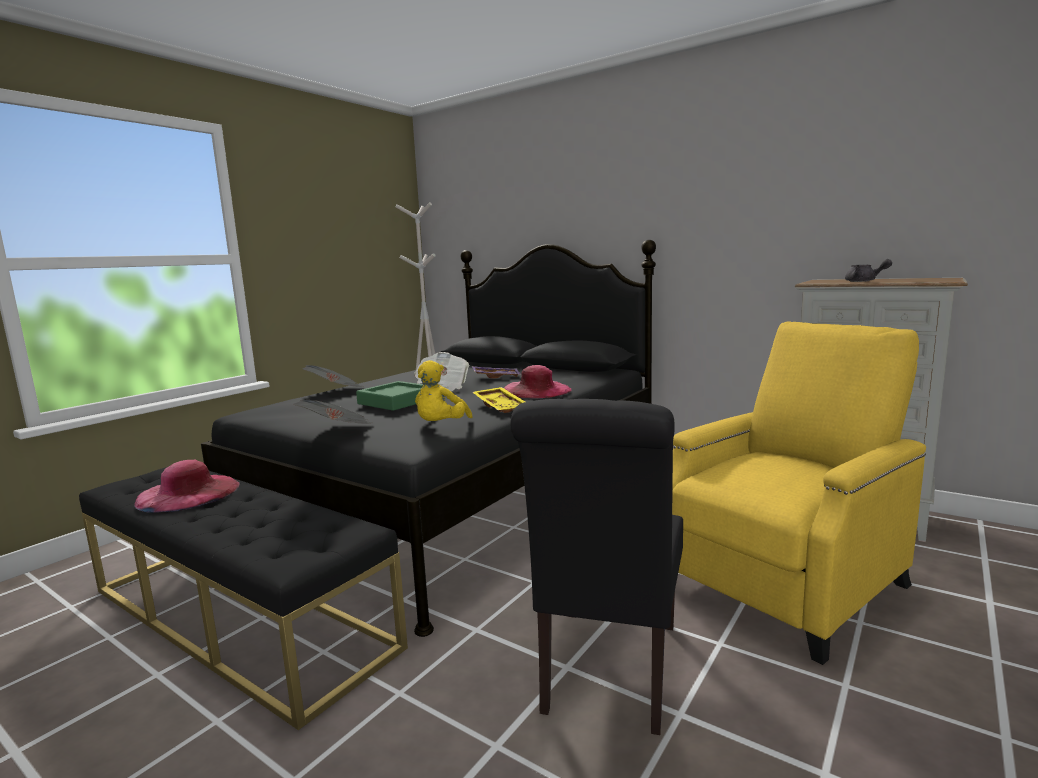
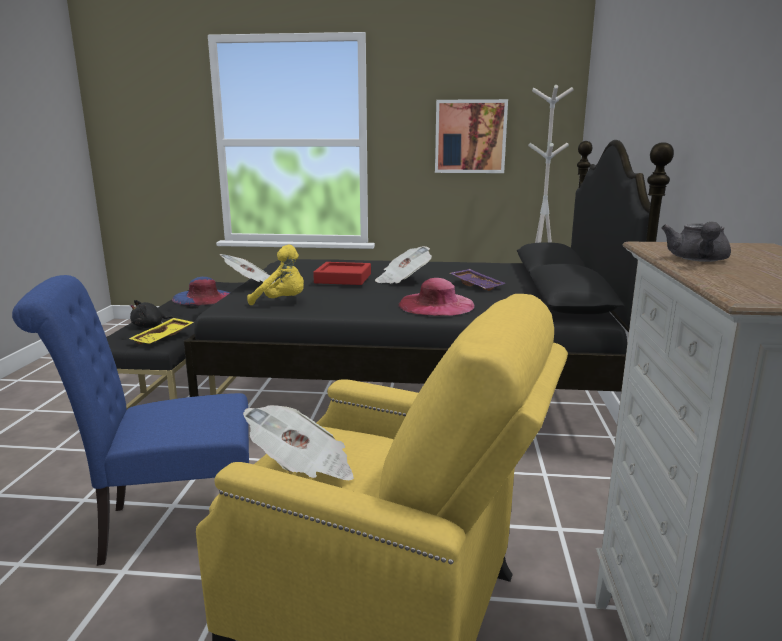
camera: 60 degrees right, 5 degrees up
(188, 493) = (203, 297): pink hat -> blue hat
(259, 533) = (150, 326): none -> black plush toy
(336, 391) = (363, 262): newspaper -> newspaper (303, 468)
(342, 250) = (470, 136): none -> picture
(396, 401) = (343, 278): green tray -> red tray
(440, 427) = (282, 302): yellow plush toy -> yellow plush toy turned 150 degrees counterclockwise
(501, 406) = (360, 305): yellow tray -> yellow tray (163, 338)
(608, 673) = (169, 525): black chair -> blue chair

